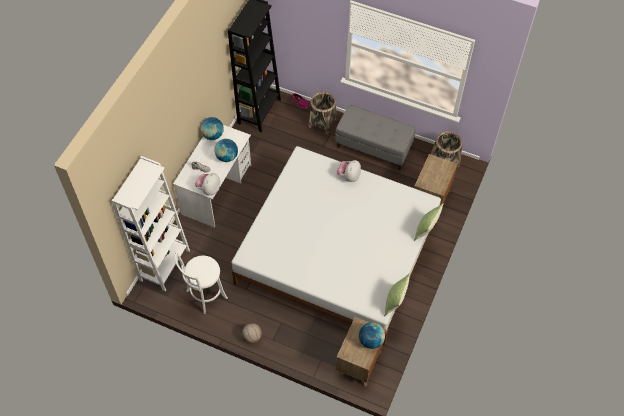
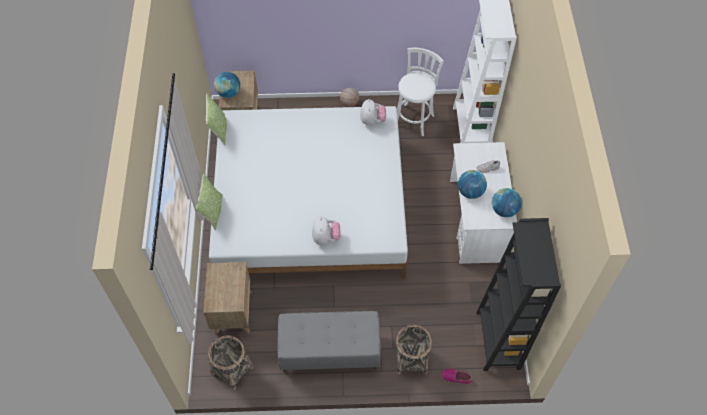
camera: 155 degrees right, 0 degrees up
(209, 189) = (463, 150): plush toy -> plush toy (372, 121)

